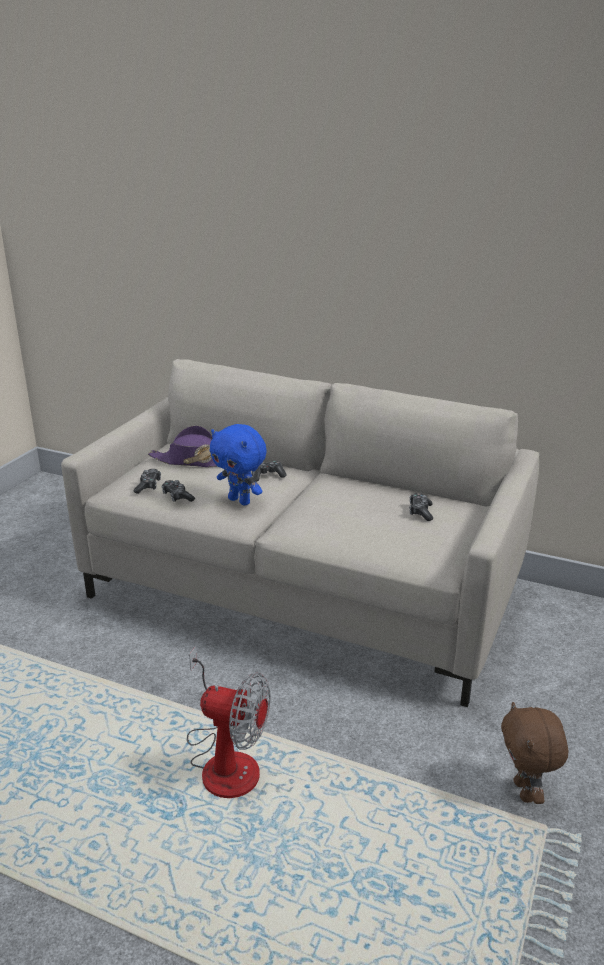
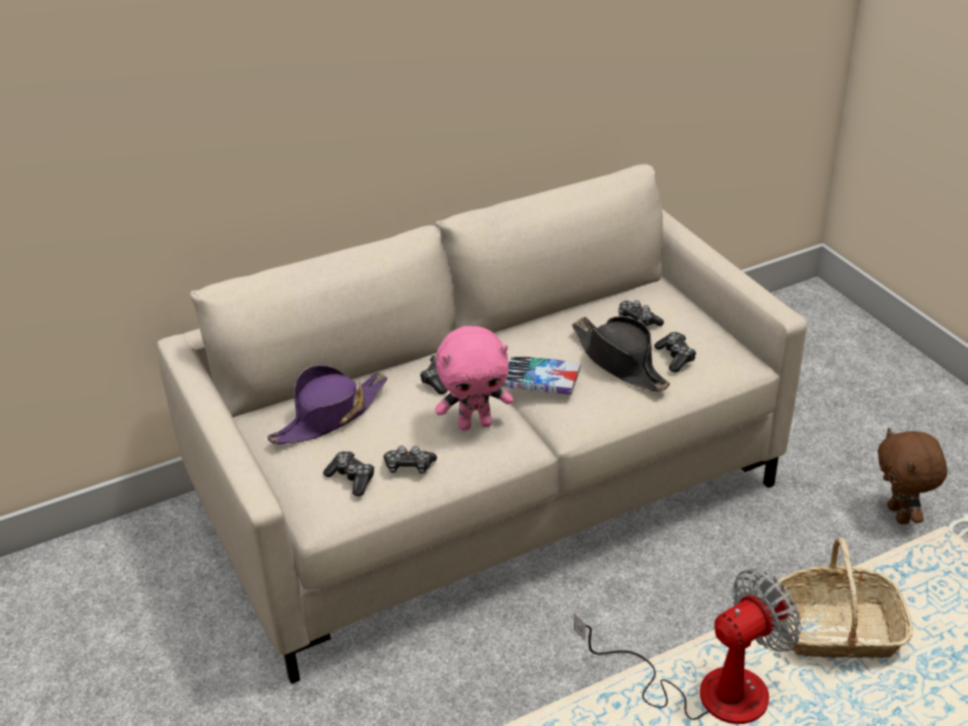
camera: 50 degrees left, 10 degrees up
(240, 501) = (475, 424): blue plush toy -> pink plush toy
(307, 504) = (541, 382): none -> book
(351, 805) = (836, 630): none -> basket
(366, 521) = (620, 362): none -> black hat
(402, 538) = (675, 357): none -> game controller
(525, 792) = (900, 515): brown plush toy -> brown plush toy turned 45 degrees clockwise

